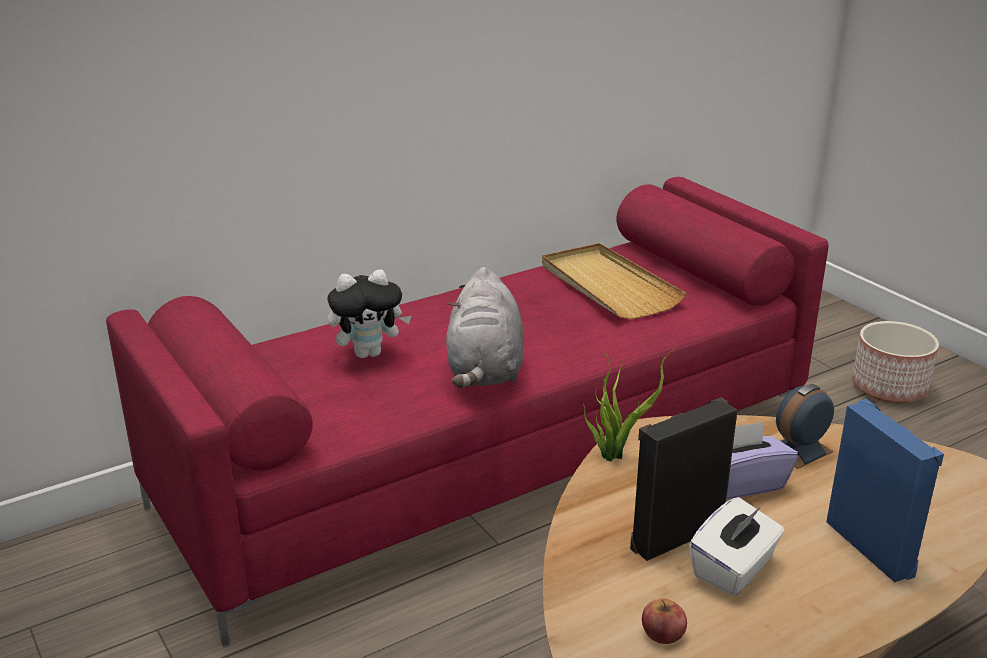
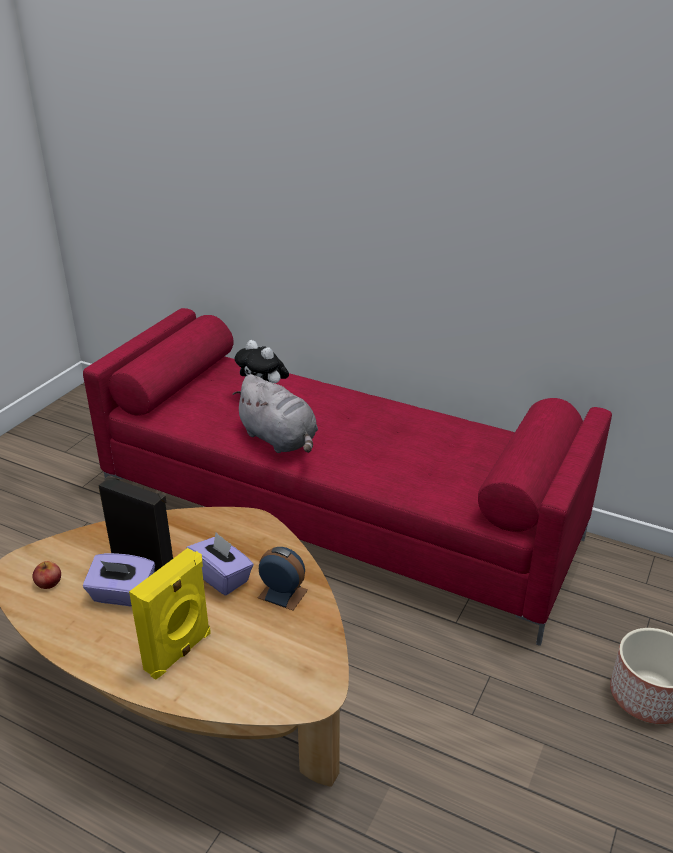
camera: 60 degrees right, 5 degrees up
(485, 370) = (280, 440): grey plush toy -> grey plush toy turned 105 degrees counterclockwise
(608, 286) = (443, 449): beige tray -> none
(615, 453) = (221, 516): potted plant -> none
(734, 569) = (122, 595): white tissue box -> purple tissue box
(872, 547) = (179, 652): blue speaker -> yellow speaker

